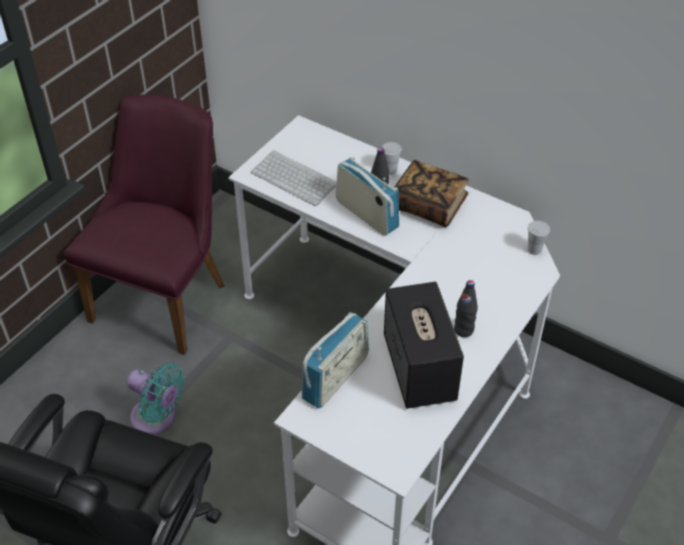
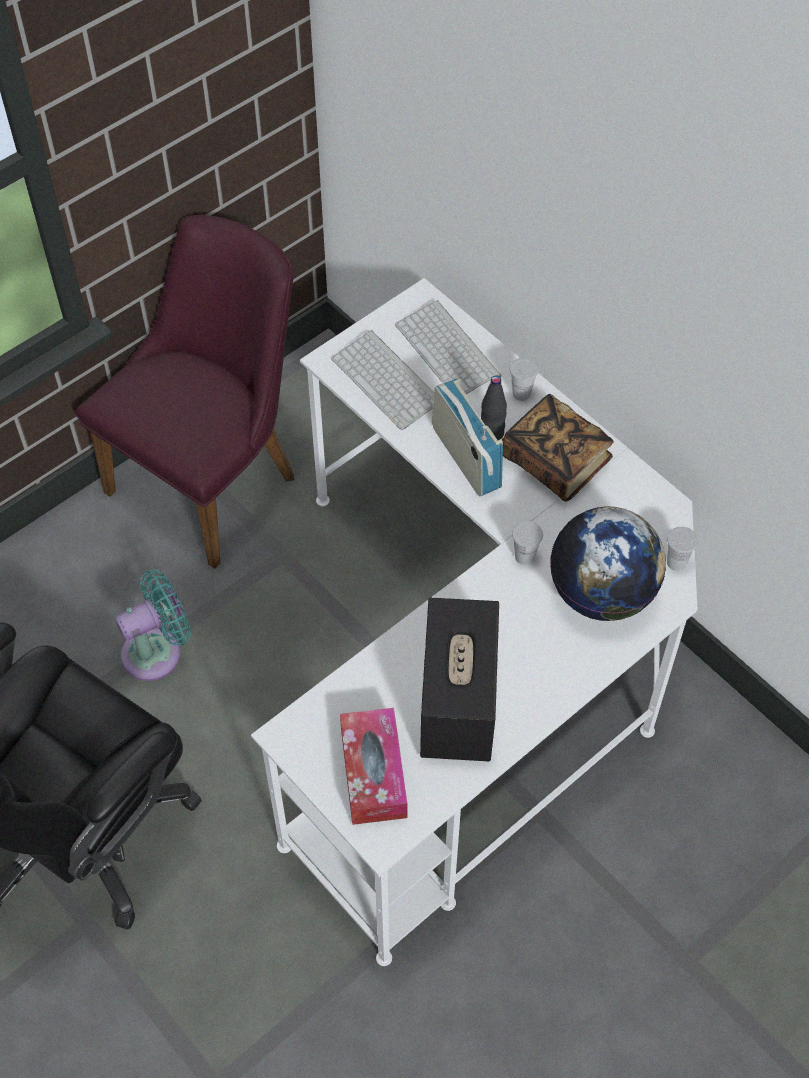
camera: 15 degrees right, 10 degrees up
(157, 419) = (157, 651): turquoise fan -> turquoise fan turned 75 degrees counterclockwise
(332, 153) = (450, 350): none -> keyboard
(335, 377) = (347, 691): radio -> none
(375, 427) = (373, 773): none -> tissue box
(430, 266) = (524, 557): none -> white cup
(463, 330) = (535, 662): black bottle -> none
(492, 278) = (602, 593): none -> globe

